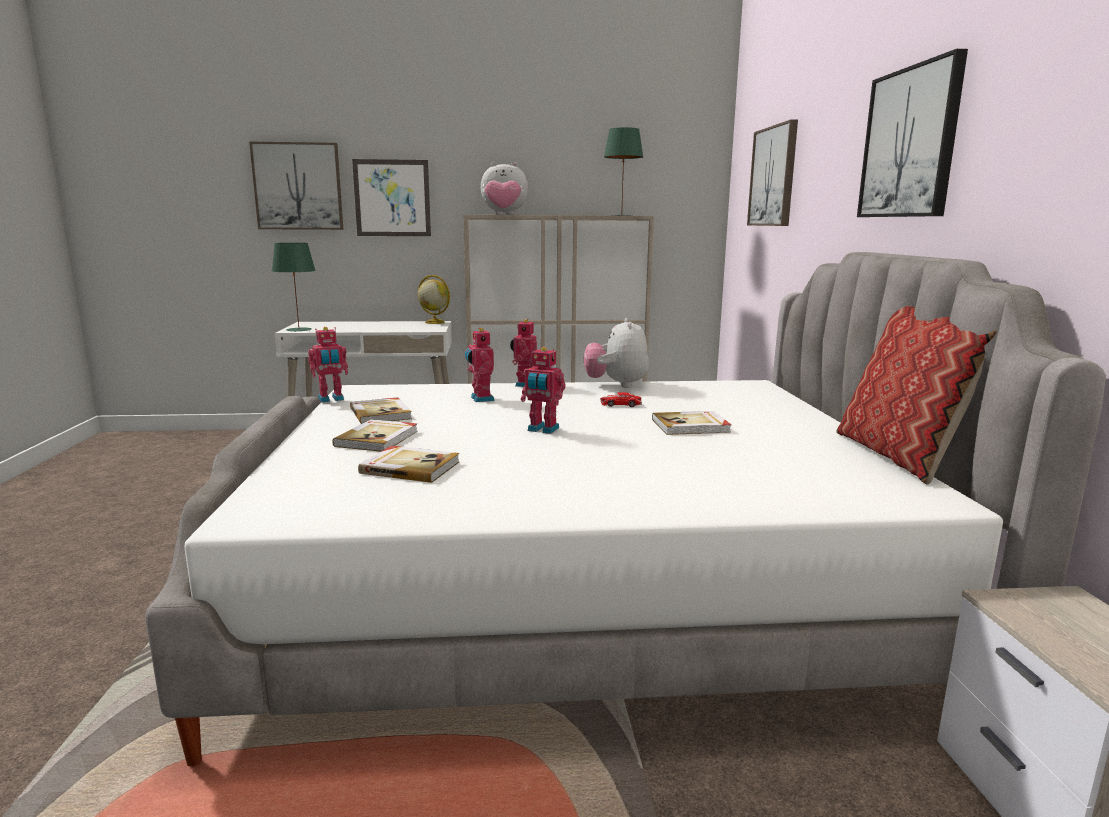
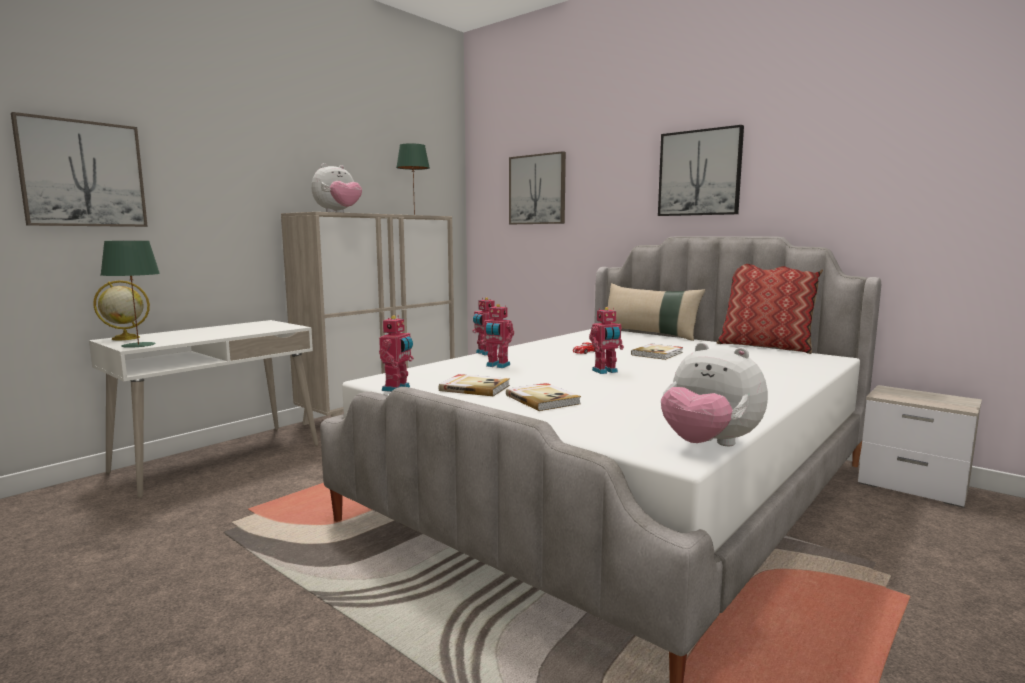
camera: 45 degrees left, 5 degrees down
(392, 198) = (202, 193): picture -> none
(410, 467) = (630, 405): book -> none
(434, 322) = (262, 322): globe -> globe (124, 338)
(616, 385) = (539, 343): plush toy -> plush toy (708, 444)
(799, 401) = (649, 334): none -> beige pillow

